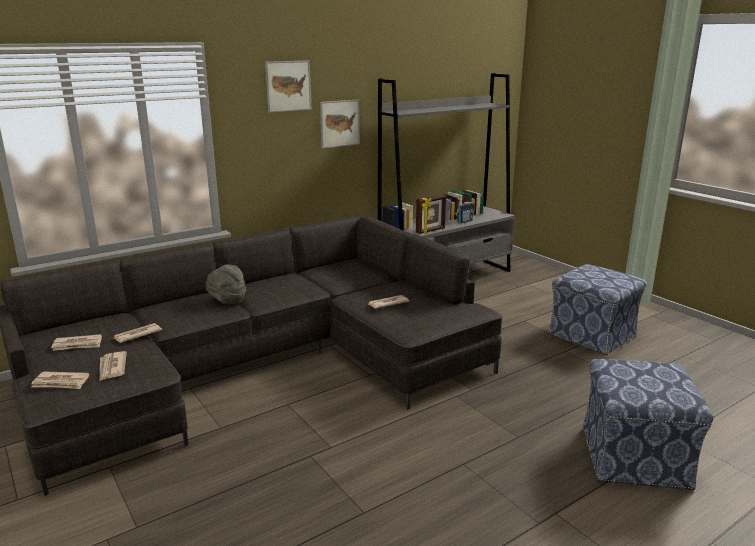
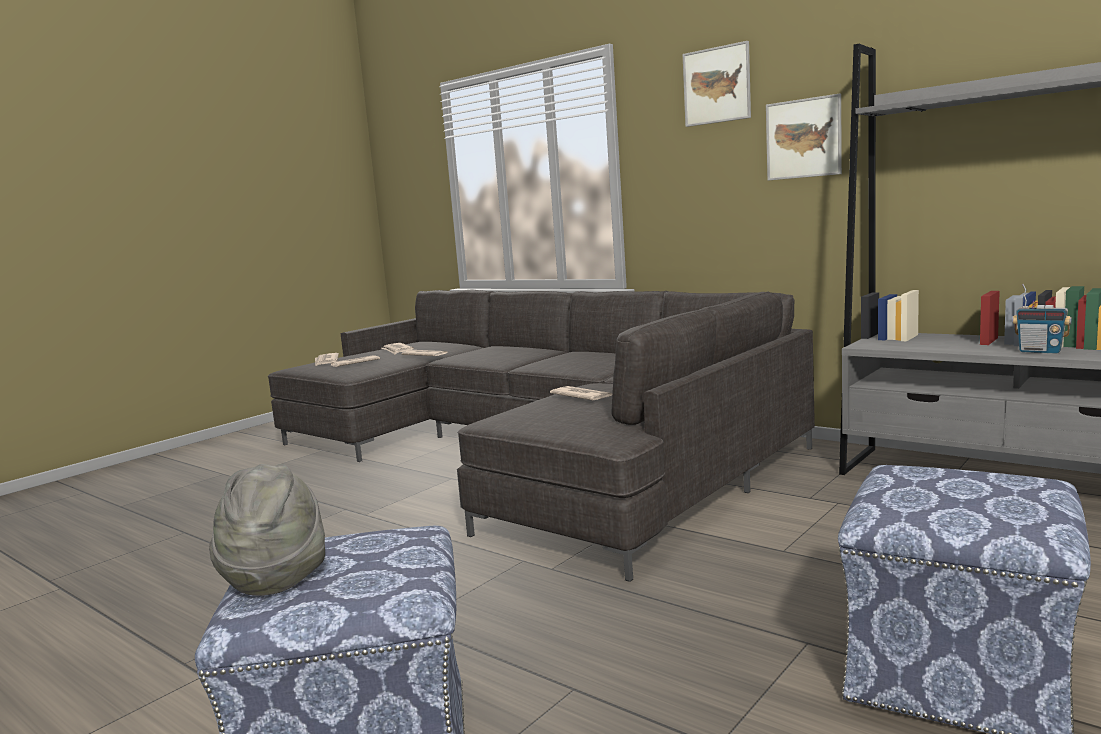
camera: 75 degrees right, 10 degrees down
(227, 301) = (528, 357): grey hat -> grey hat (276, 575)
(430, 231) = (914, 348): picture frame -> none

